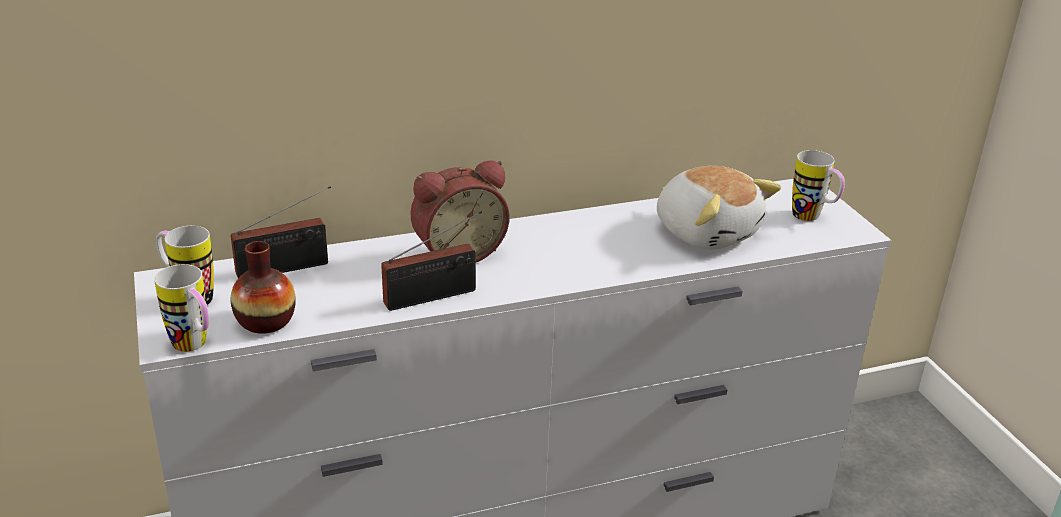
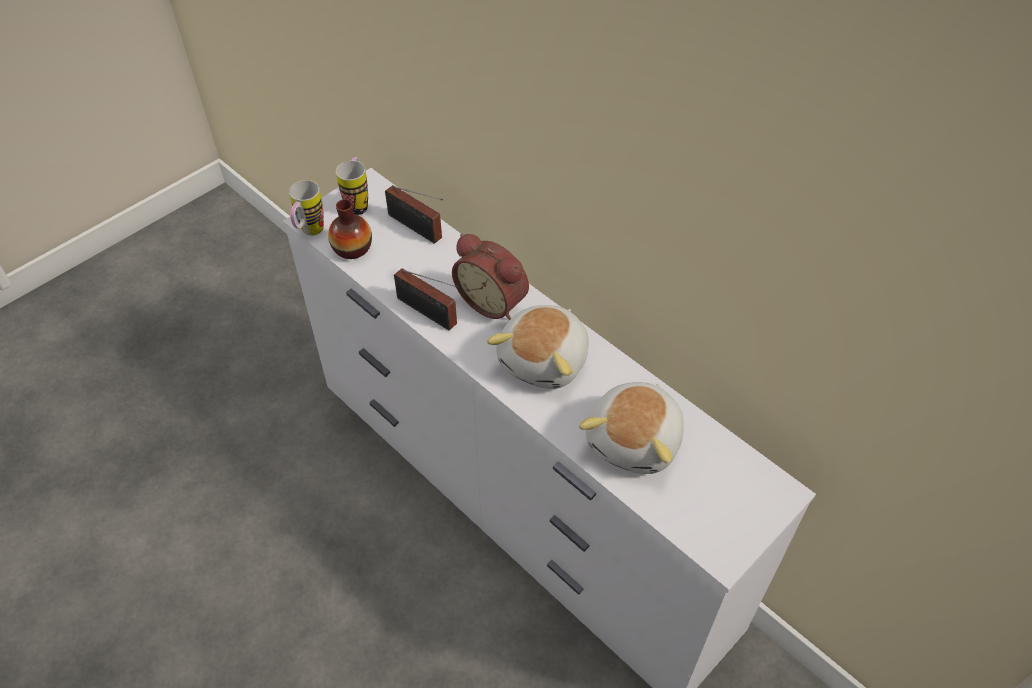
camera: 65 degrees right, 20 degrees up
(570, 247) = (545, 360): none -> plush toy
(812, 218) = (722, 514): mug -> none

